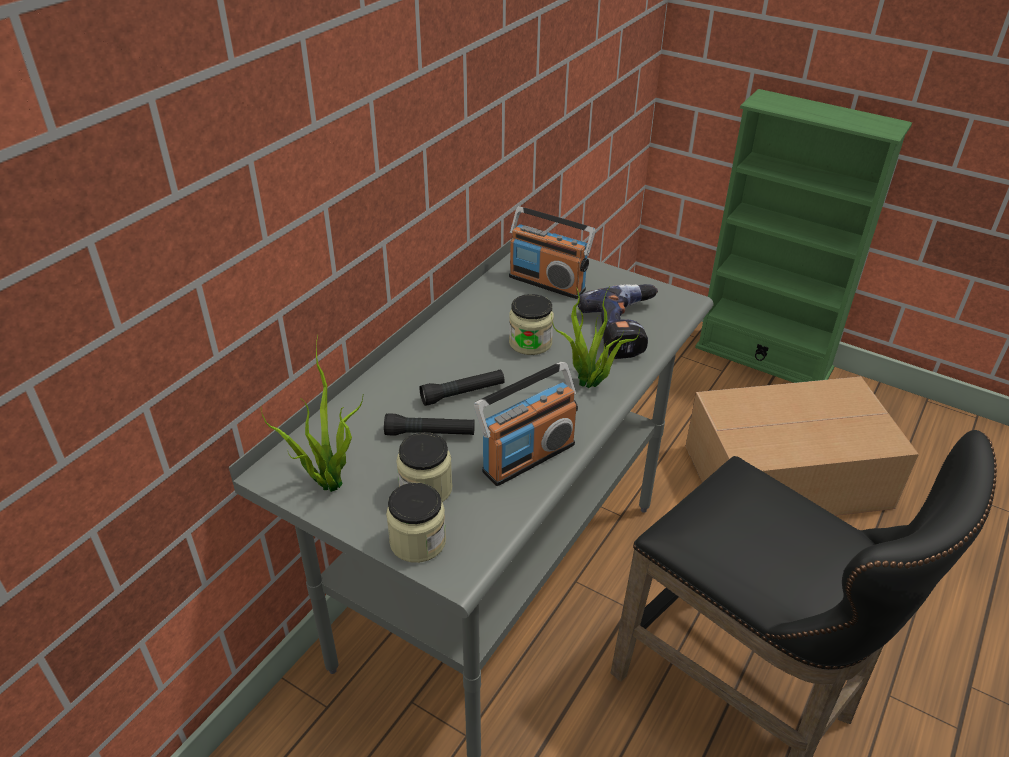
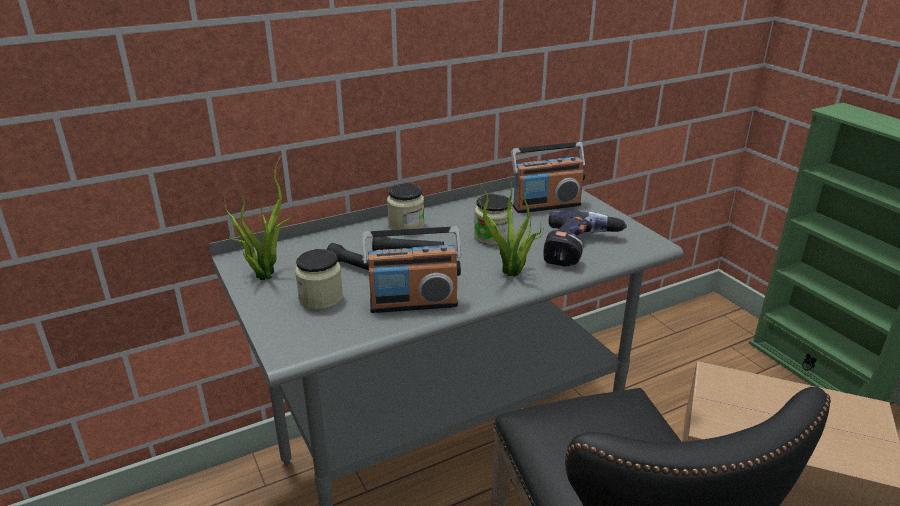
camera: 30 degrees right, 10 degrees down
(418, 541) = (281, 326): jar -> jar (406, 225)
(547, 283) = (546, 205): radio -> radio turned 75 degrees counterclockwise

